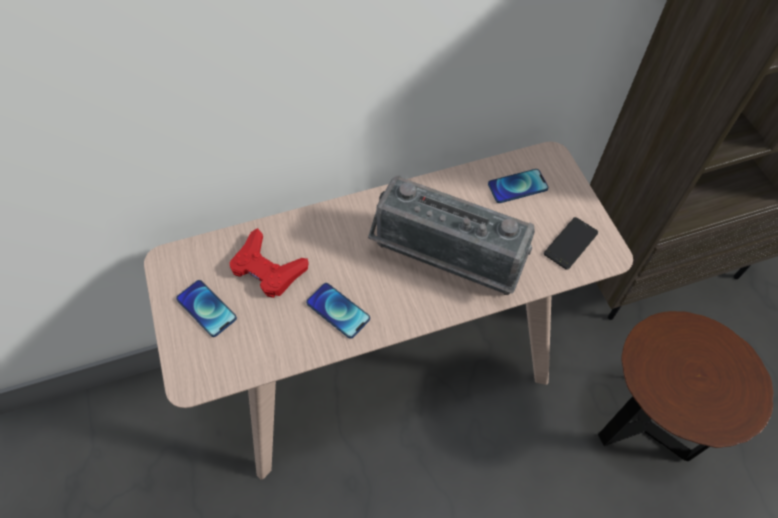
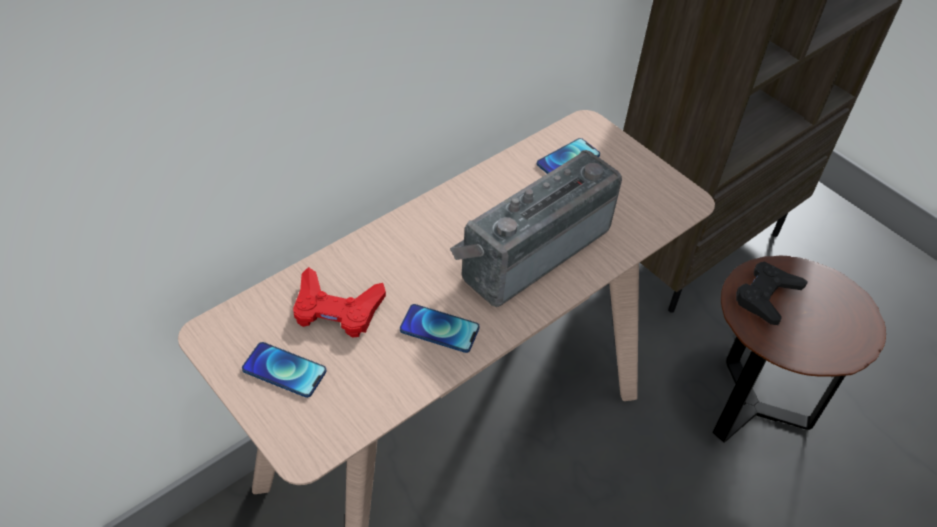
camera: 25 degrees left, 10 degrees down
(445, 261) = (530, 249): radio -> radio turned 135 degrees clockwise
(570, 243) = (647, 199): phone -> none
(669, 350) = (766, 296): none -> black game controller

